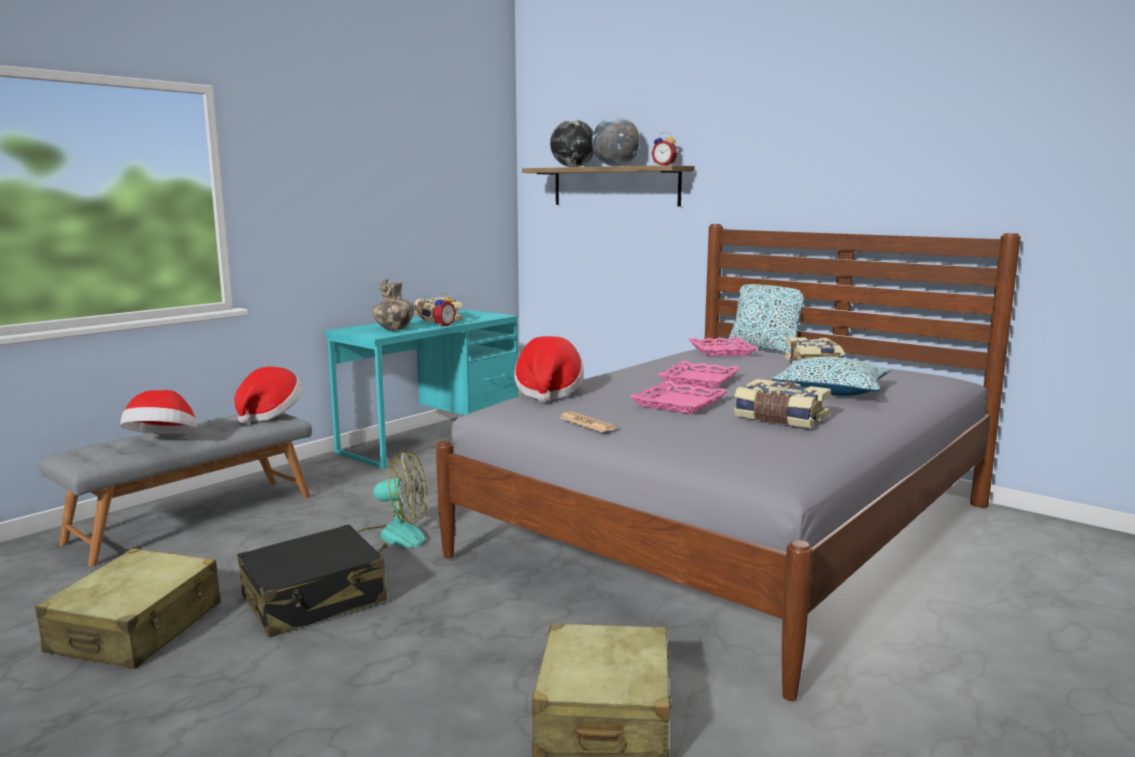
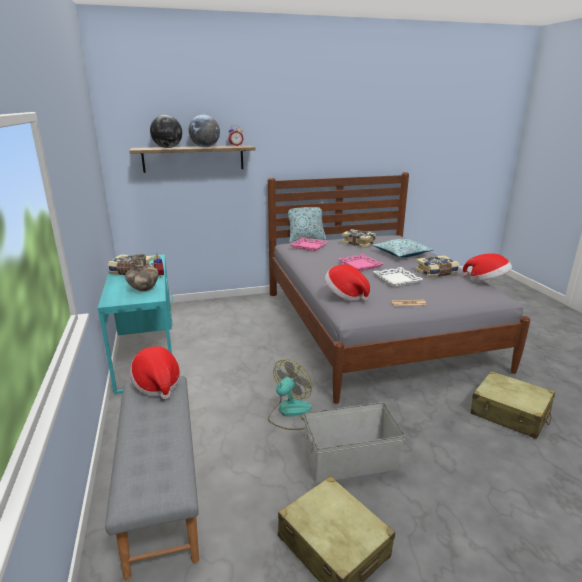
camera: 55 degrees left, 10 degrees up
(163, 442) = (166, 442): hat -> hat (486, 281)
(314, 600) = (349, 461): black suitcase -> grey storage box
(679, 403) = (397, 279): pink tray -> white tray

